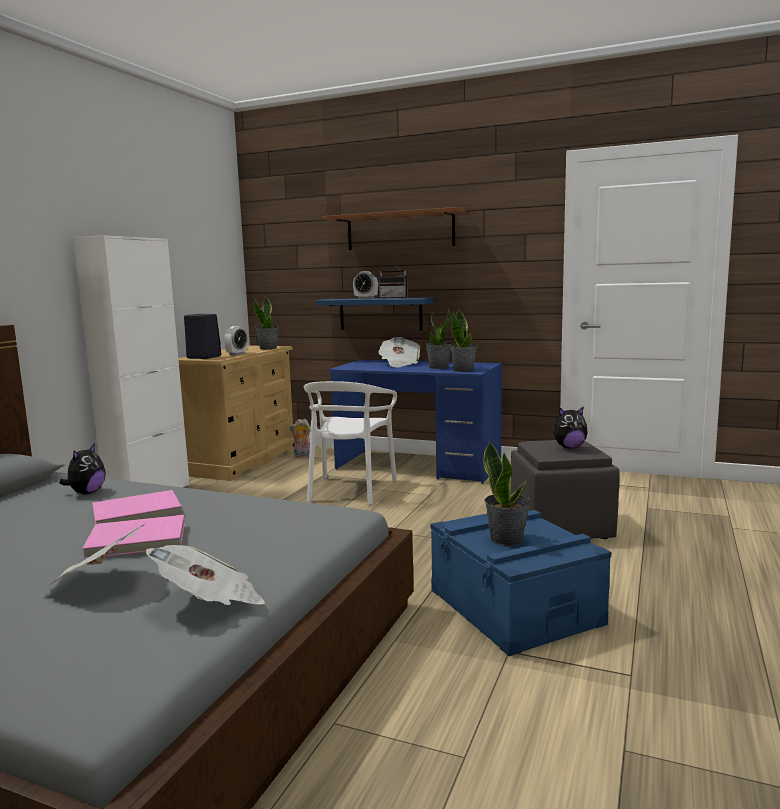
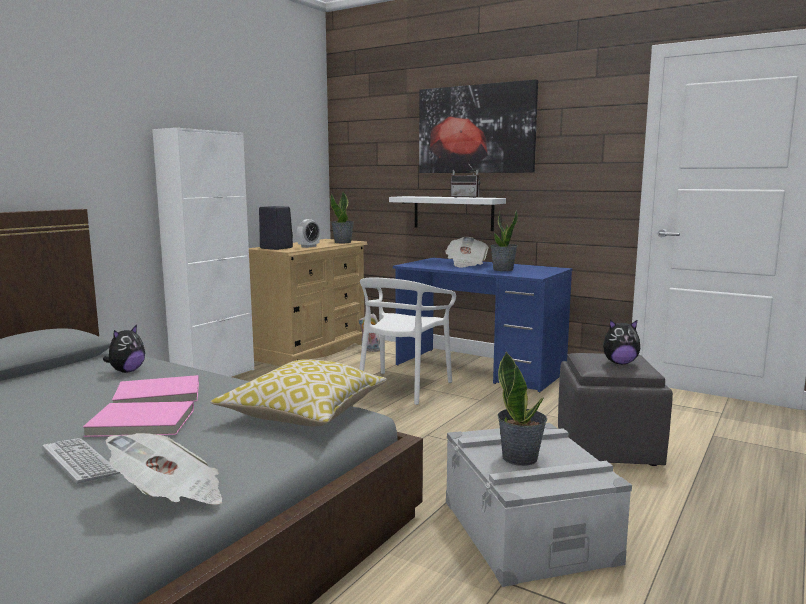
camera: 10 degrees right, 0 degrees up
(96, 581) = (80, 461): newspaper -> keyboard
(297, 516) = (304, 413): none -> pillow
(366, 298) = (438, 196): alarm clock -> none
(380, 314) = (453, 213): blue shelf -> white shelf
(400, 231) = (476, 129): brown shelf -> picture
(463, 370) = (526, 274): potted plant -> none
(515, 606) = (528, 531): blue storage box -> grey storage box

